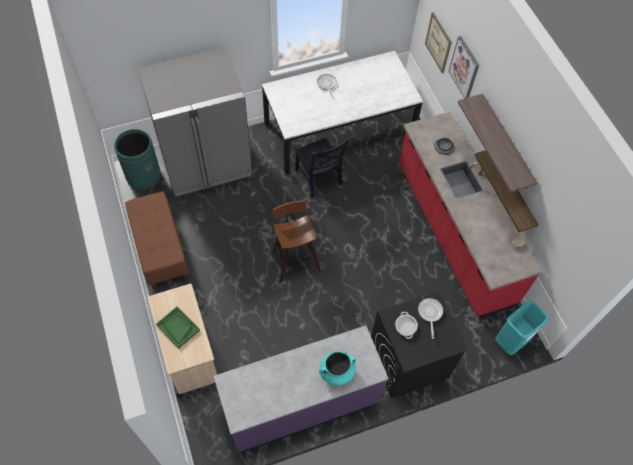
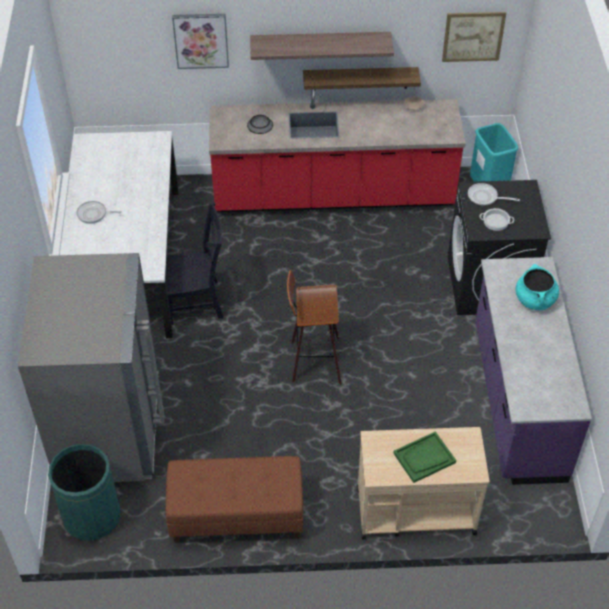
camera: 70 degrees left, 10 degrees down
(438, 42) = (132, 60): picture -> picture (473, 36)

